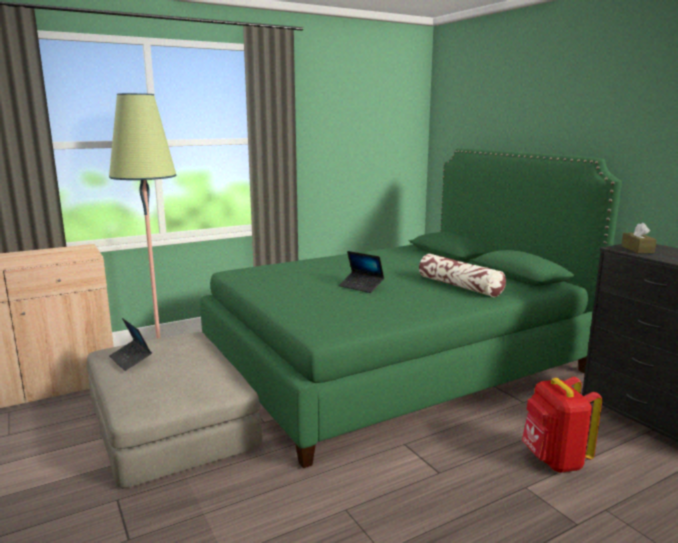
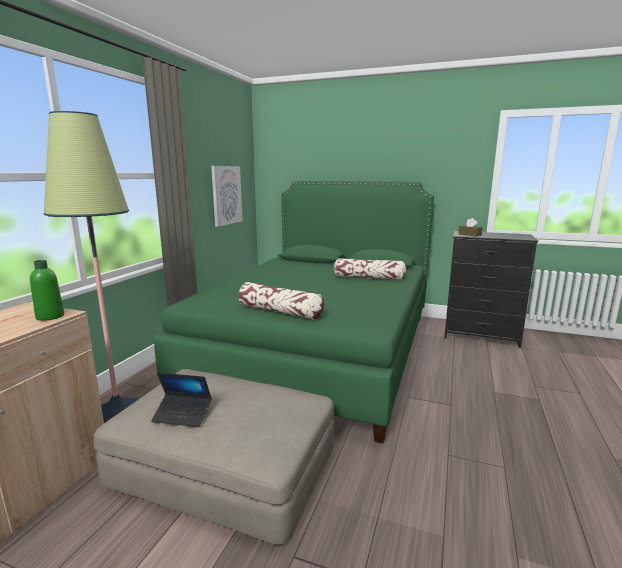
camera: 40 degrees left, 0 degrees up
(80, 255) = (50, 316): none -> green bottle
(281, 297) = (280, 311): none -> pillow
(361, 286) = (315, 291): laptop -> none
(369, 162) = (226, 195): none -> picture
(554, 460) = (481, 372): red backpack -> none

